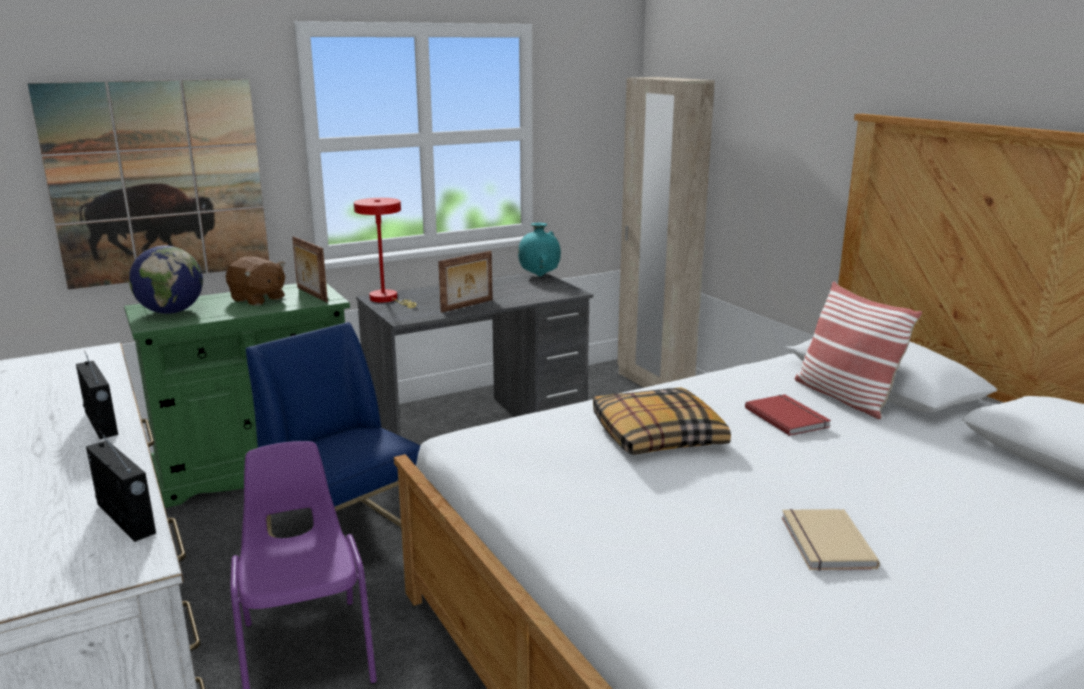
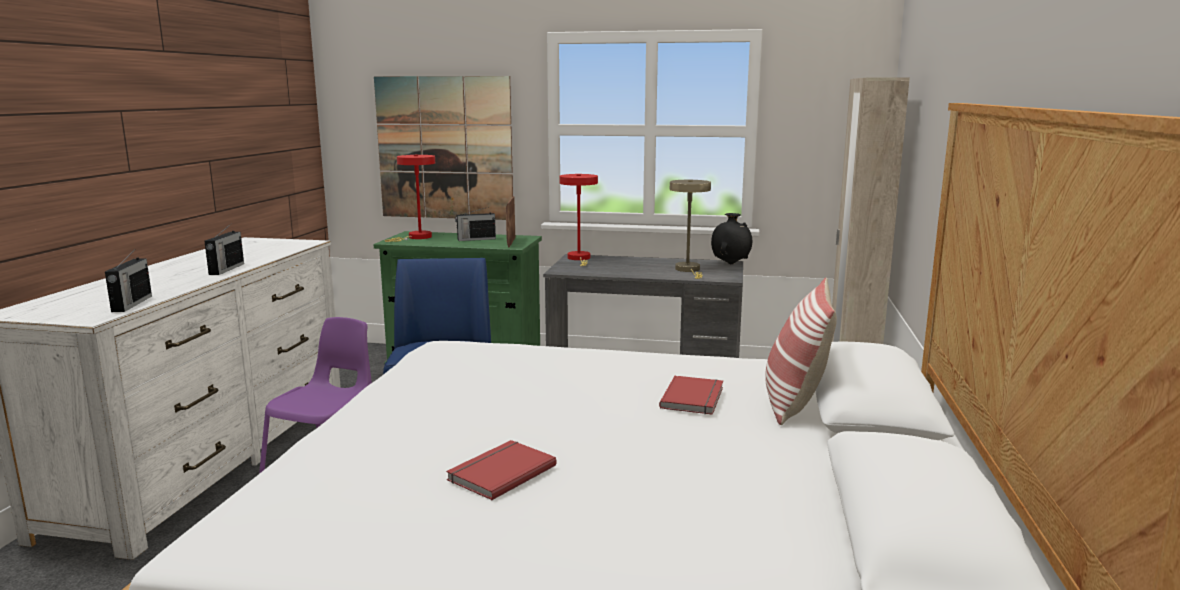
camera: 40 degrees right, 5 degrees down
(171, 312) = (416, 237): globe -> red table lamp
(258, 299) = (475, 239): brown plush toy -> radio
(467, 306) = (622, 272): picture frame -> none
(521, 290) = (689, 270): none -> beige table lamp
(539, 276) = (730, 264): turquoise vase -> black vase
(656, 436) = (560, 378): pillow -> none
(824, 543) = (499, 472): beige book -> red book

